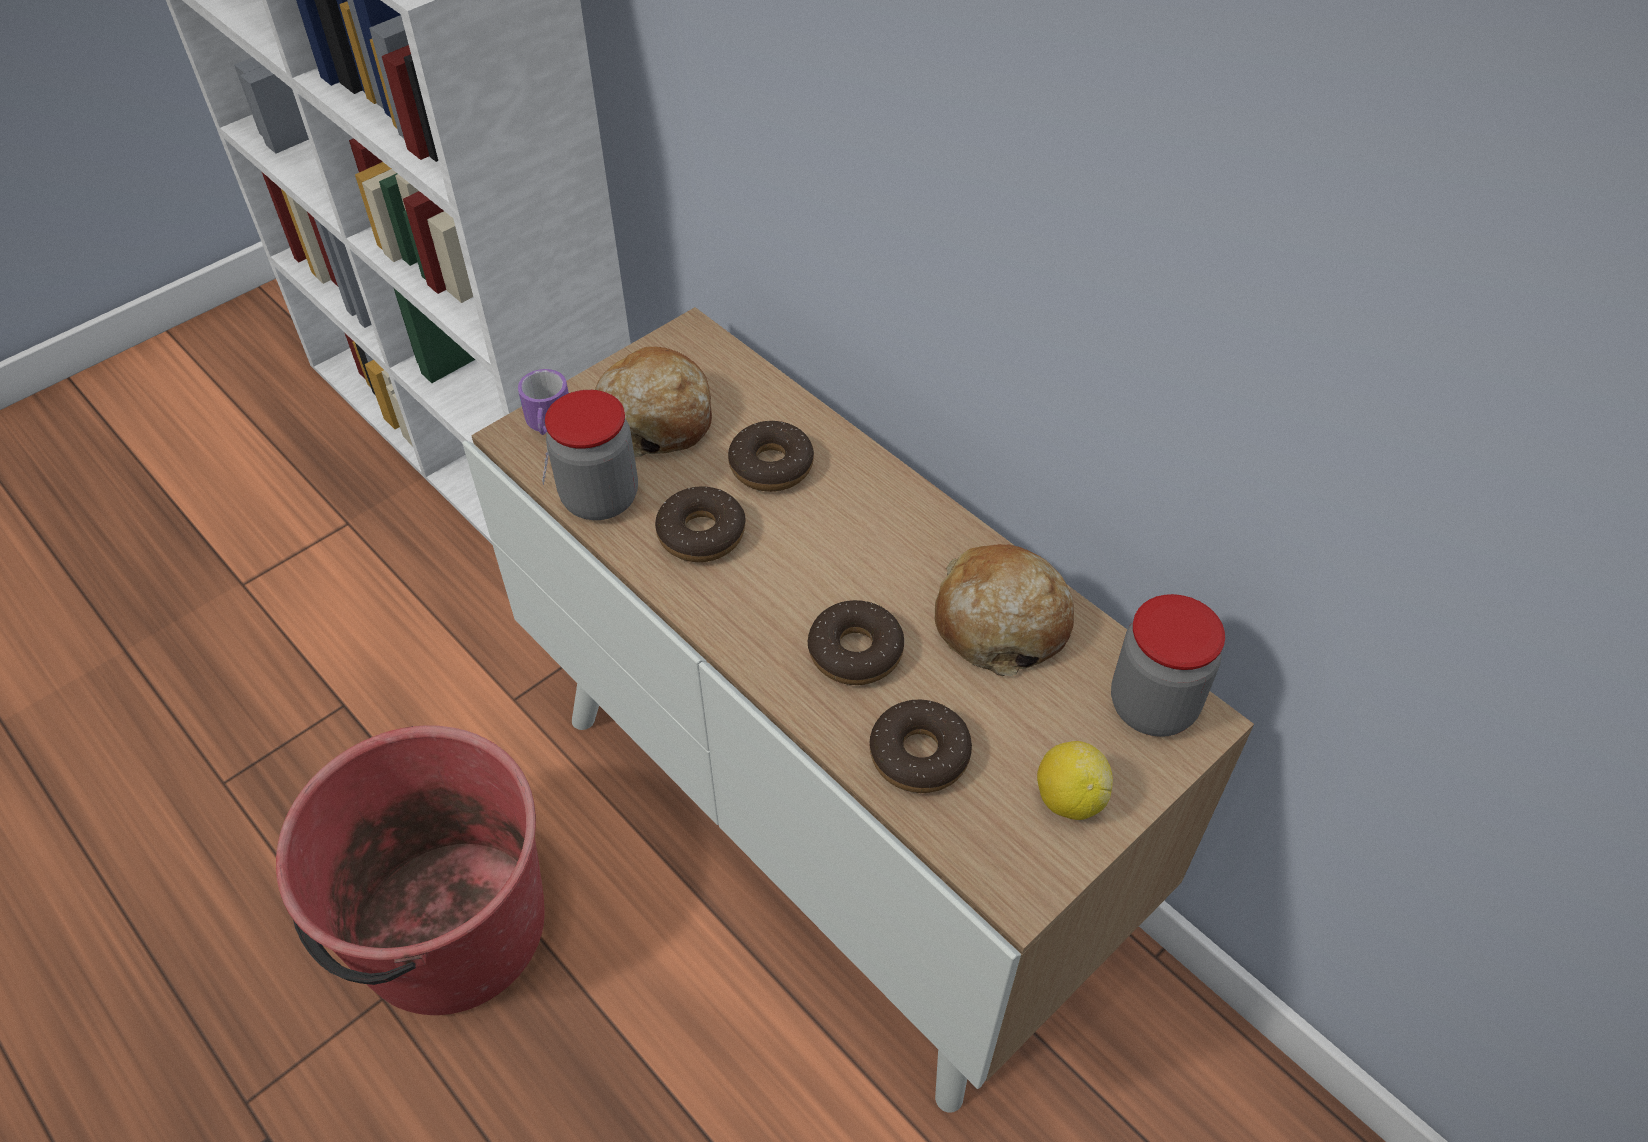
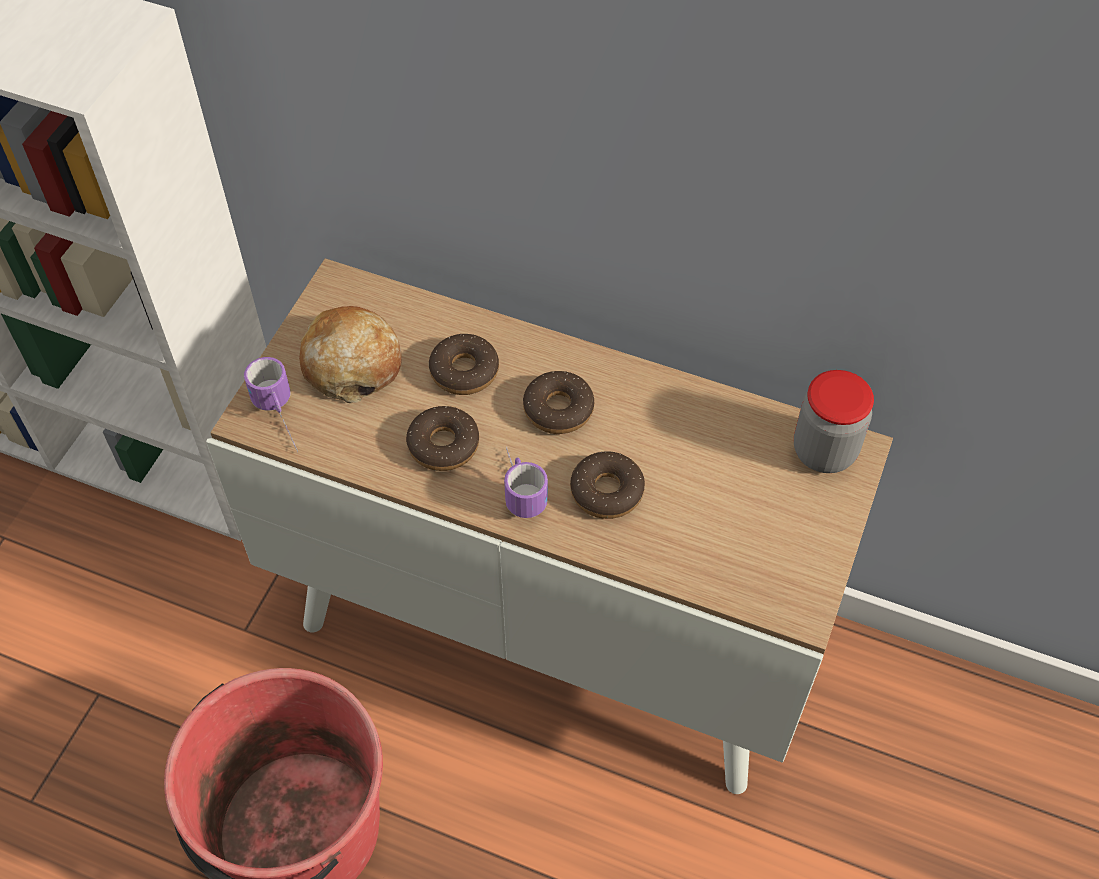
camera: 25 degrees left, 5 degrees up
(600, 498) = (348, 446): jar -> none
(758, 609) = (519, 487): none -> mug
(919, 755) = (690, 548): donut -> donut (558, 409)
(1000, 622) = (694, 430): bread -> none
(1069, 798) = (803, 537): lemon -> none

